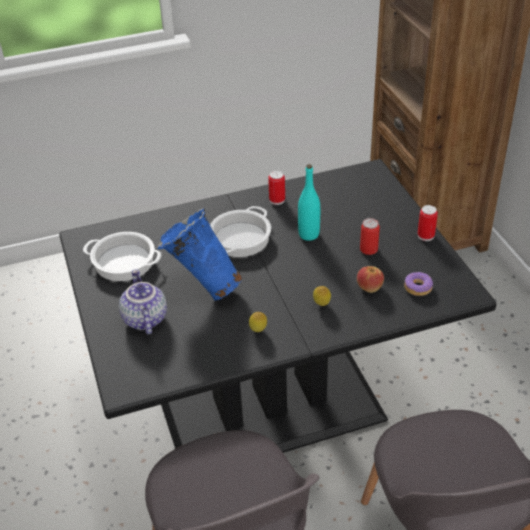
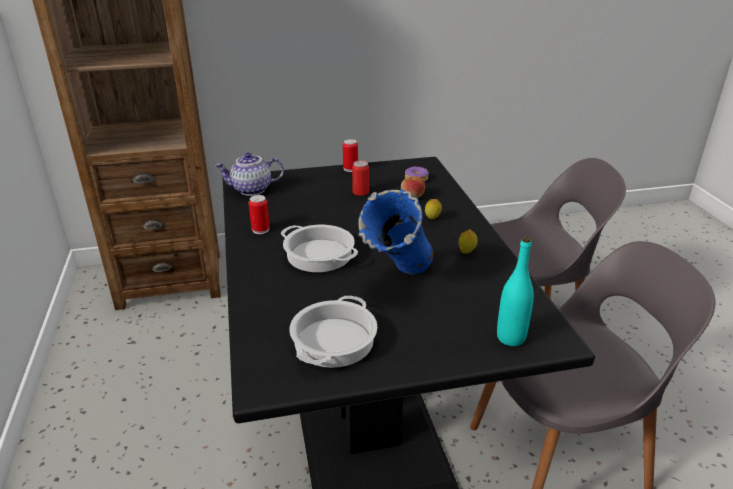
camera: 85 degrees left, 10 degrees down
(144, 319) = (445, 324): teapot -> teapot (251, 190)
(309, 234) = (327, 217): turquoise bottle -> turquoise bottle (510, 338)

